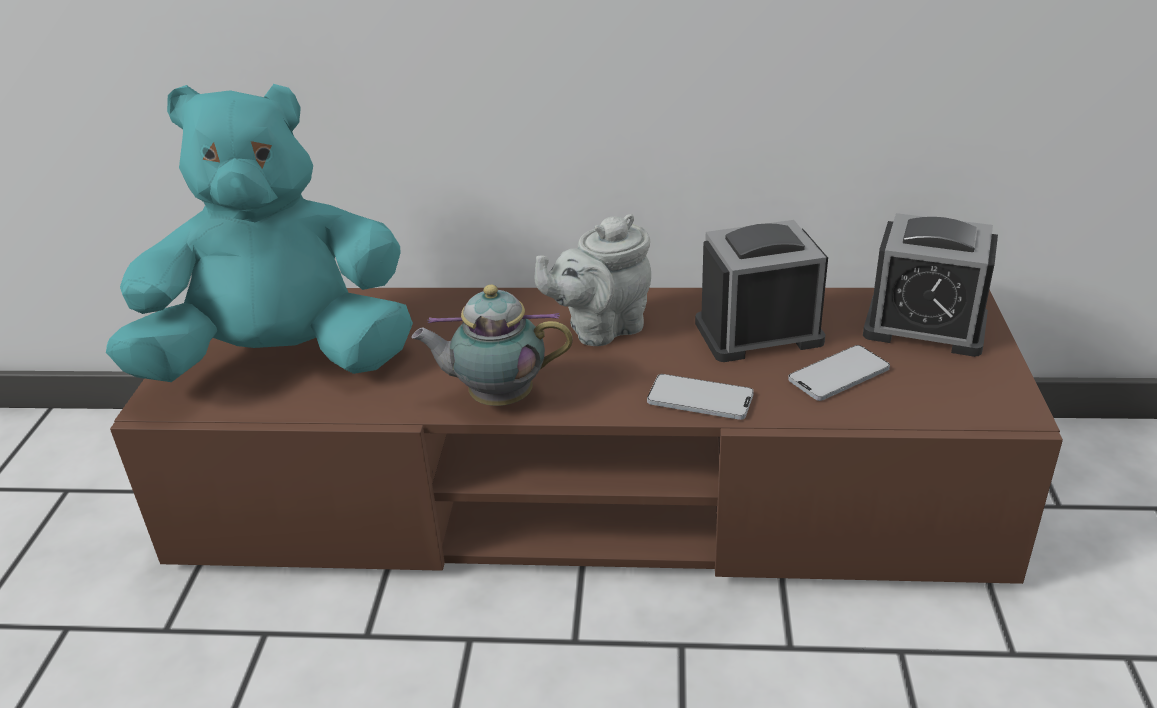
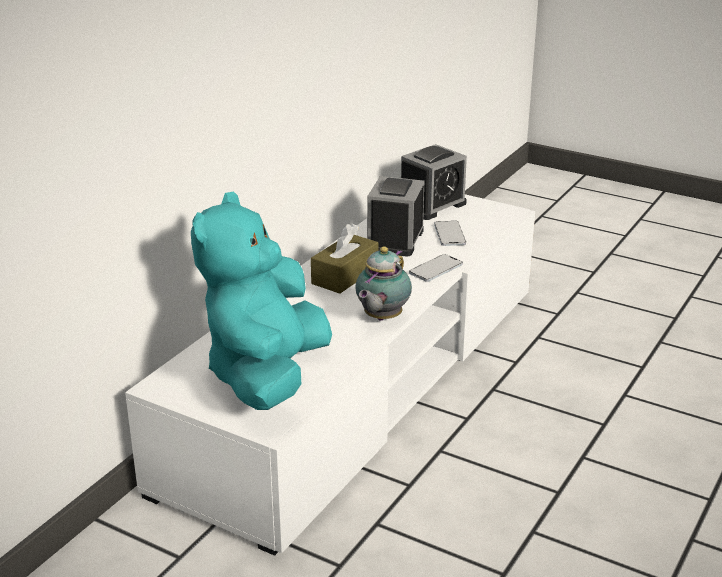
camera: 65 degrees left, 5 degrees down
(585, 496) = (360, 384): brown tv stand -> white tv stand
(600, 328) = (345, 275): grey teapot -> brown tissue box

